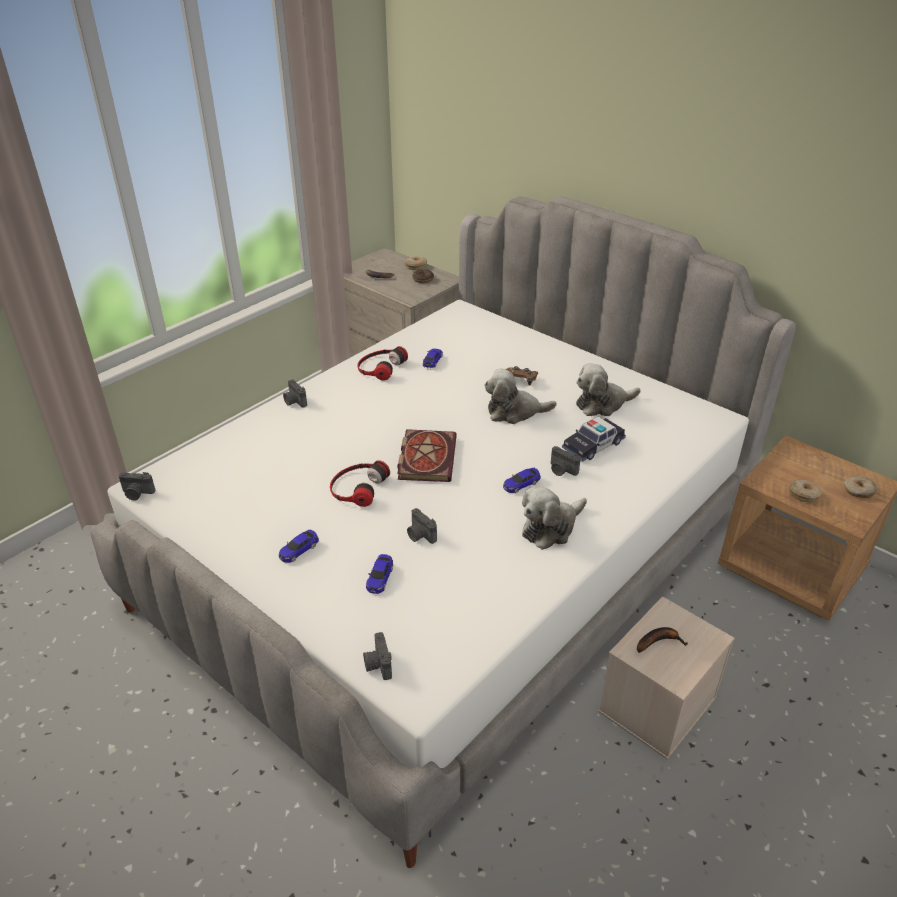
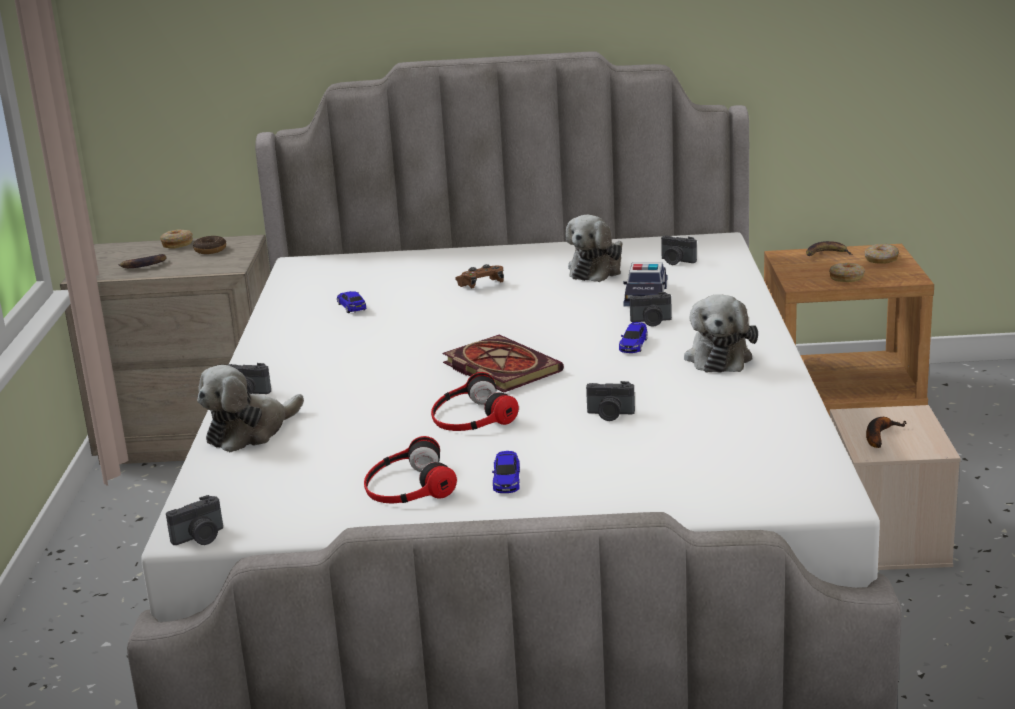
camera: 40 degrees left, 15 degrees down
(377, 665) = (753, 502): camera -> camera (676, 261)
(380, 367) = (297, 333): headphones -> headphones (407, 485)
(380, 578) = (633, 456): toy car -> none
(514, 412) = (522, 306): plush toy -> plush toy (250, 432)
(825, 462) = (826, 254): none -> banana

